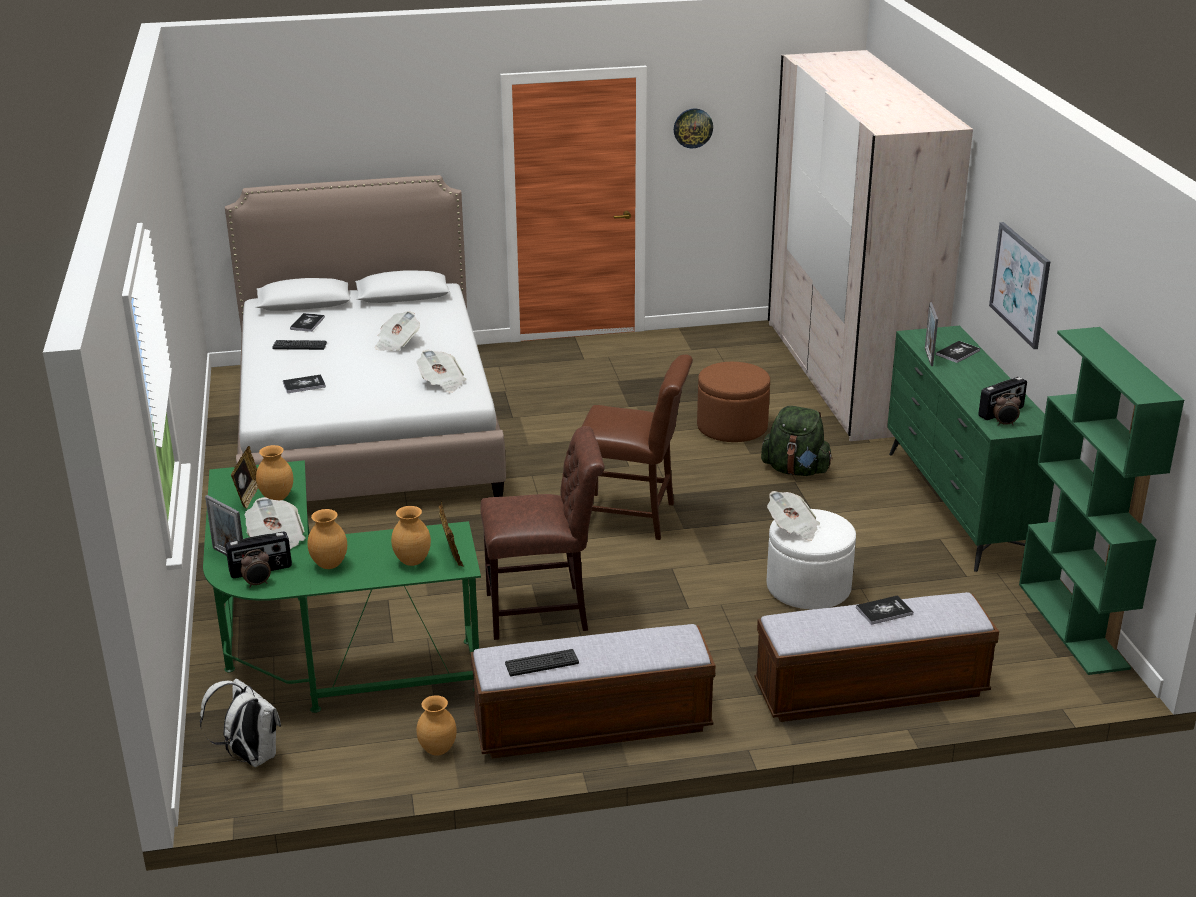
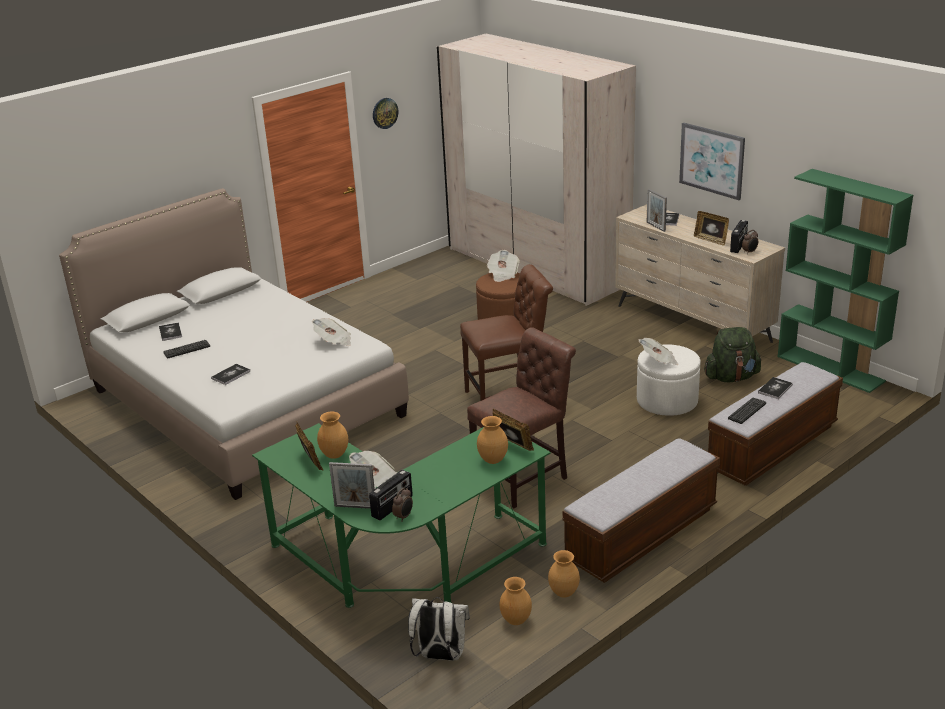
camera: 30 degrees left, 0 degrees up
(330, 564) = (438, 484): brown vase -> brown vase (516, 620)
(397, 343) = (262, 325): newspaper -> newspaper (503, 274)
(542, 663) = (622, 498): keyboard -> keyboard (747, 411)
(796, 470) = (575, 333): green backpack -> green backpack (731, 377)
(957, 506) = (692, 324): green dresser -> beige dresser
(975, 394) = (711, 240): none -> picture frame

